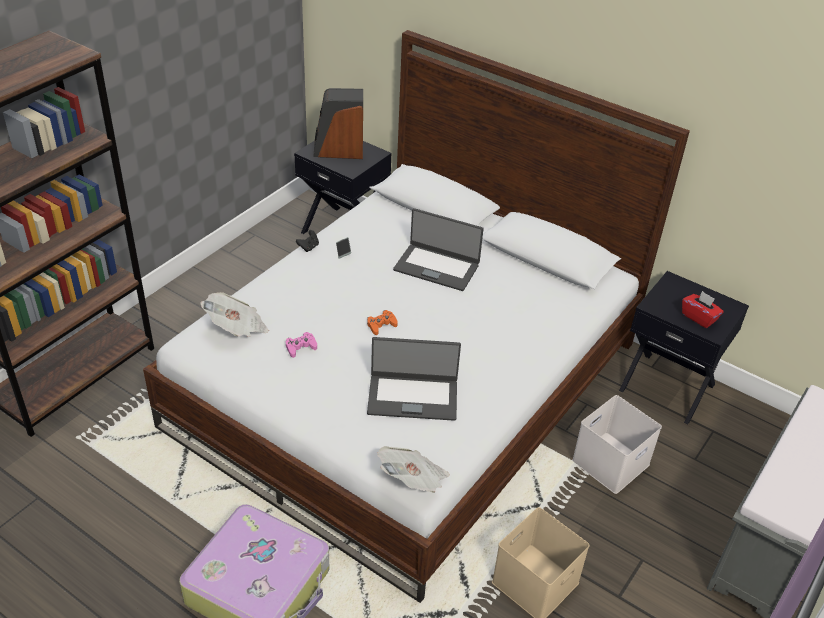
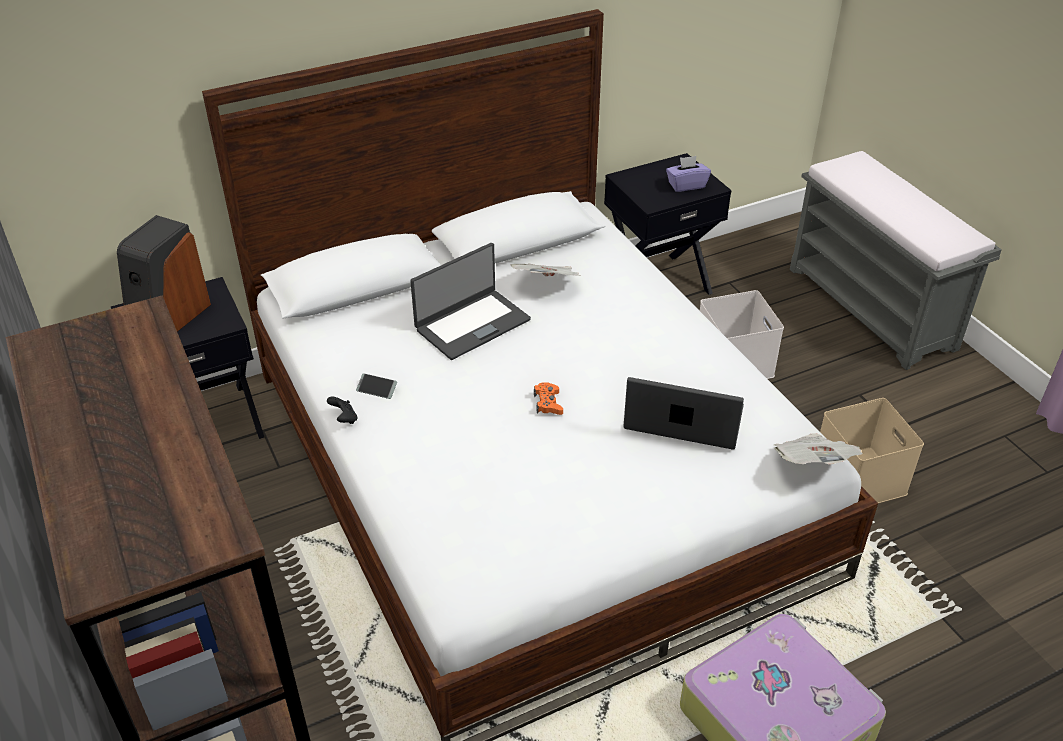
camera: 60 degrees left, 0 degrees up
(237, 328) = (466, 538): newspaper -> newspaper (548, 284)
(300, 347) = (544, 487): pink game controller -> none
(412, 397) = (683, 420): laptop -> laptop turned 105 degrees counterclockwise
(699, 317) = (686, 185): red tissue box -> purple tissue box

